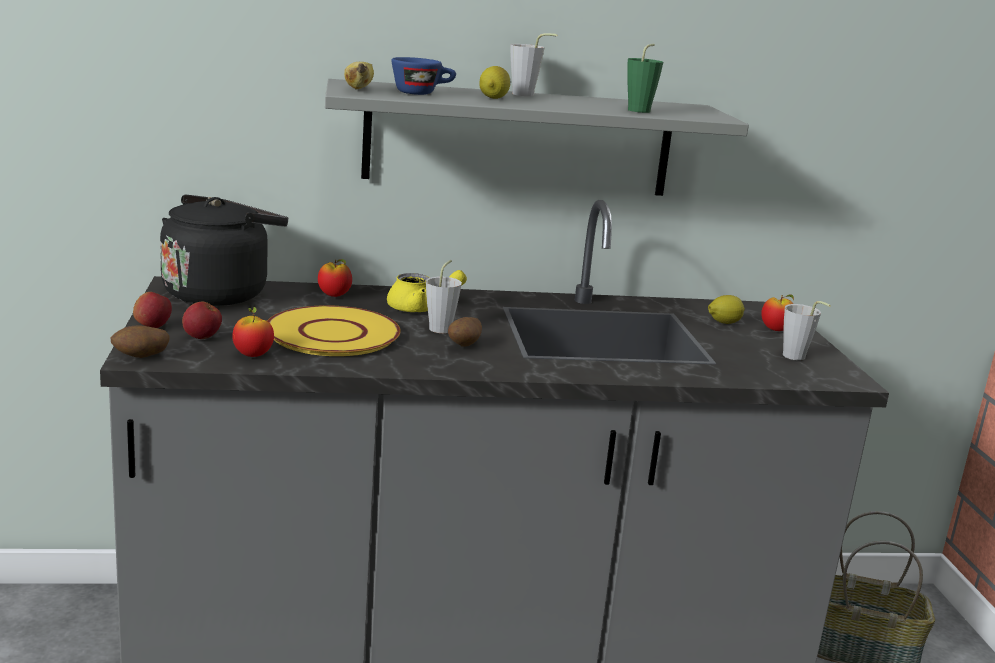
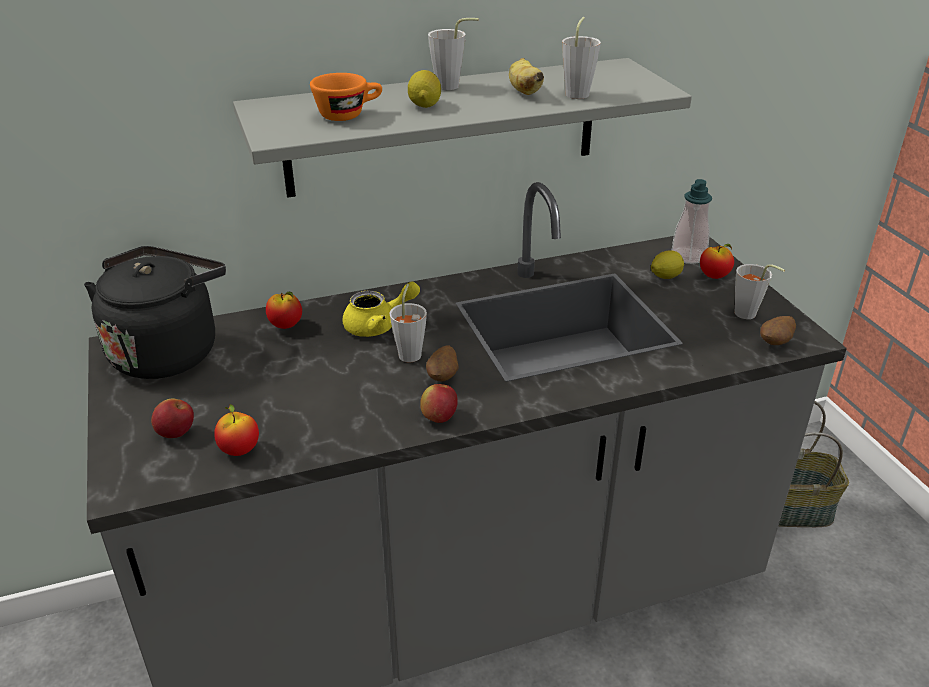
camera: 10 degrees left, 15 degrees up
(140, 357) = (123, 486): potato -> potato (775, 343)
(152, 327) = (118, 428): apple -> apple (439, 417)
(333, 334) = (308, 391): yellow plate -> none
(359, 89) = (280, 123): banana -> banana (524, 91)
(422, 93) = (348, 114): blue cup -> orange cup
(641, 110) = (578, 93): green cup -> grey cup
(756, 314) = (688, 256): none -> soap dispenser

